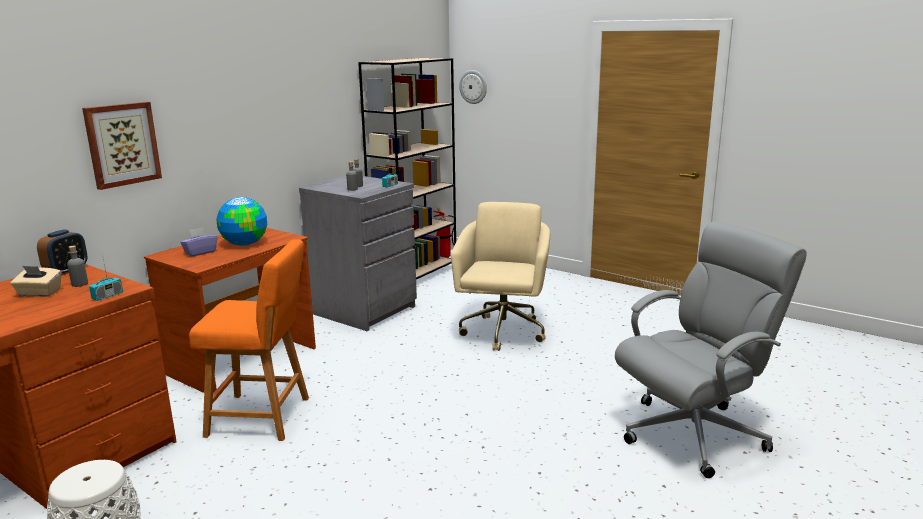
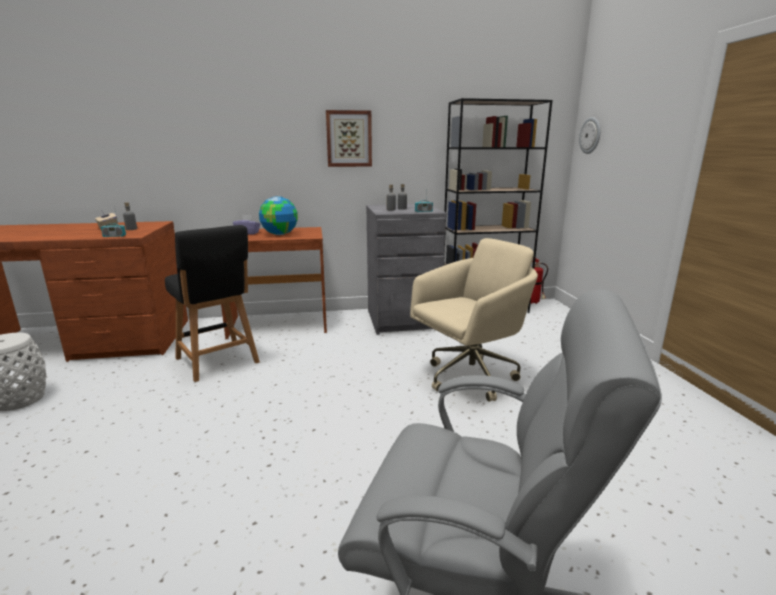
camera: 45 degrees right, 0 degrees up
(66, 271) = (152, 223): alarm clock -> none
(122, 144) = (214, 147): picture -> picture (349, 139)
(264, 417) = (218, 362): orange stool -> black stool

